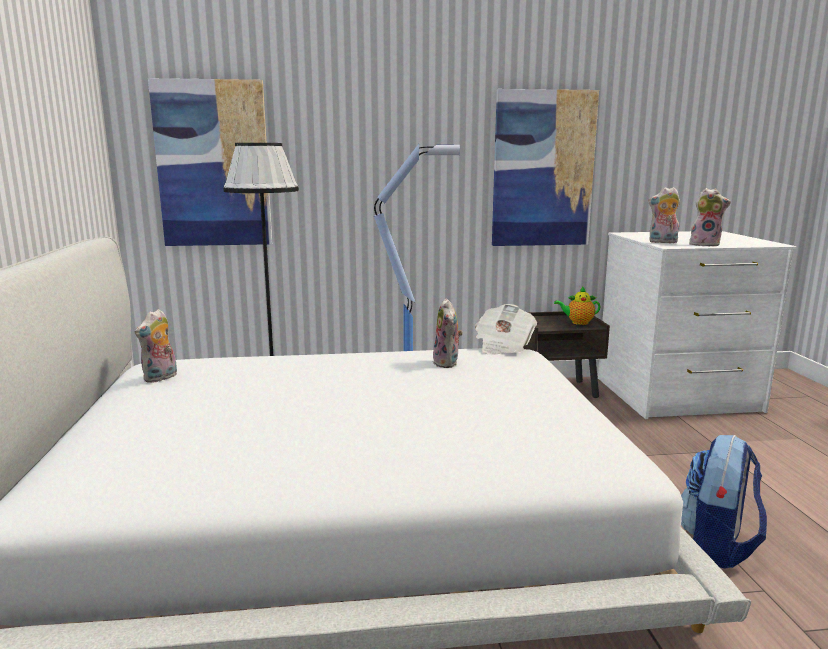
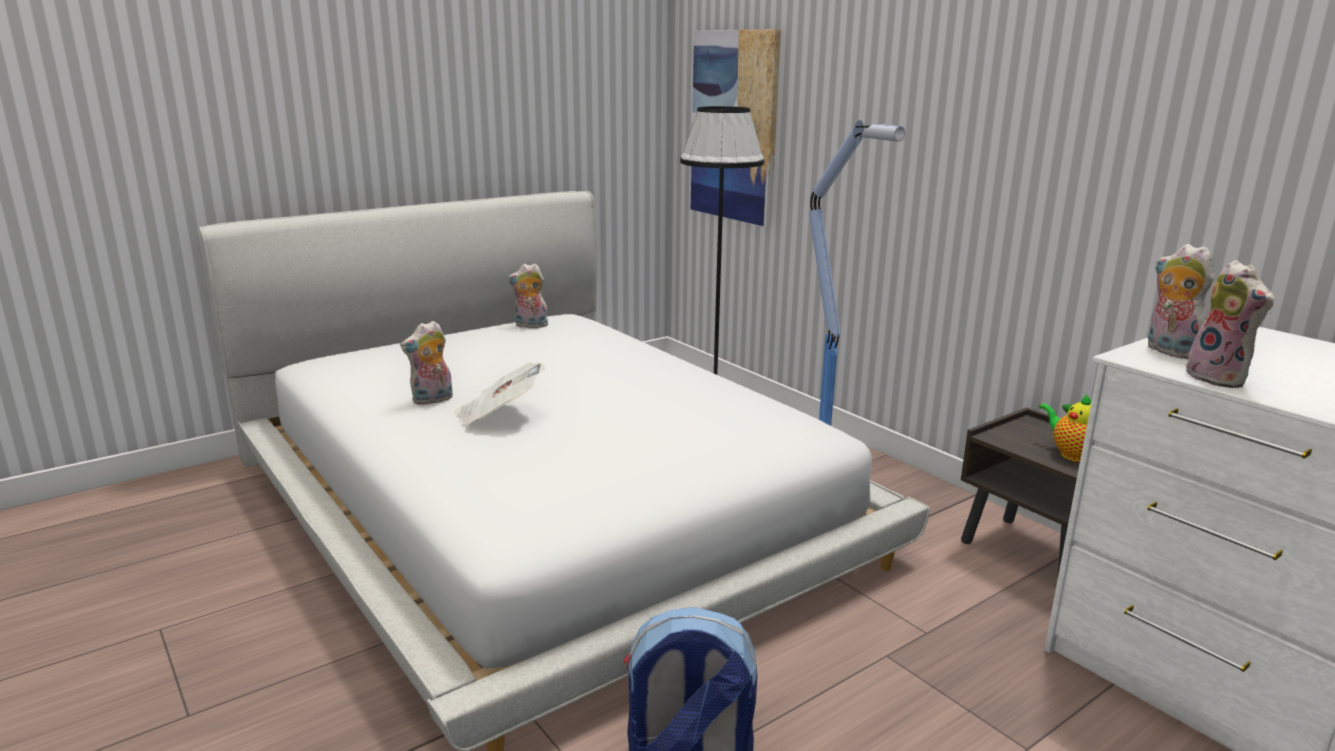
camera: 60 degrees right, 5 degrees up
(447, 363) = (703, 405): plush toy -> plush toy (432, 400)
(503, 346) = (812, 419): newspaper -> newspaper (499, 416)
(543, 169) = (1106, 176): picture -> none

